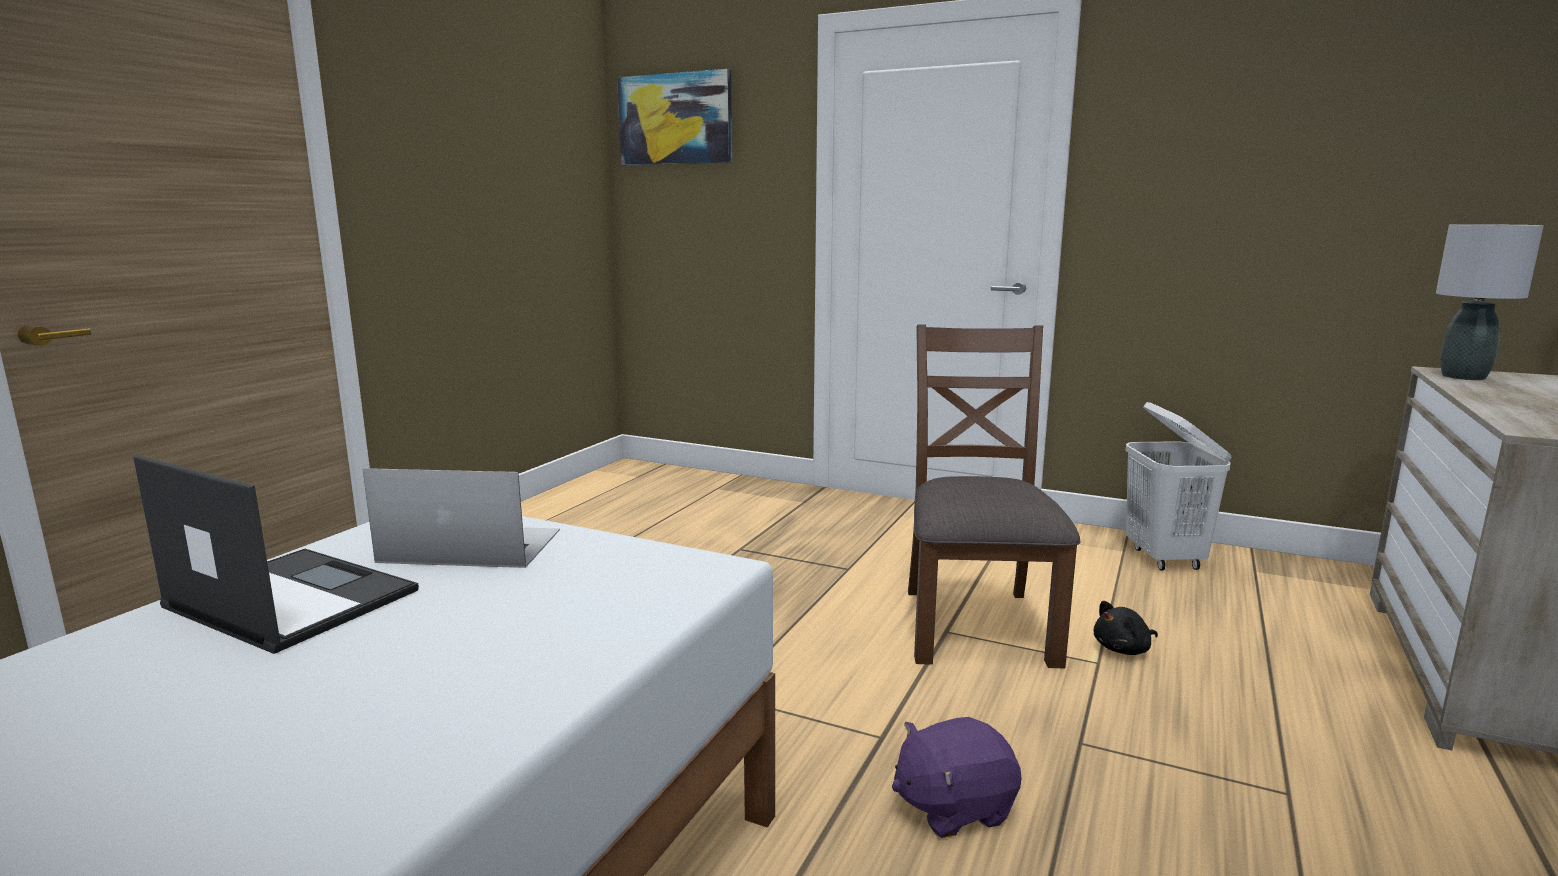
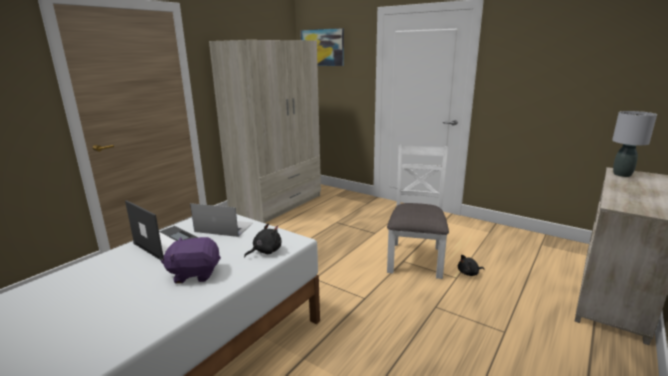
camera: 10 degrees right, 5 degrees up
(571, 514) = (277, 204): none -> beige wardrobe
(628, 602) = (265, 251): none -> black plush toy
(953, 807) = (380, 324): purple plush toy -> purple plush toy (195, 273)
(975, 625) = (415, 259): brown chair -> white chair
(1164, 558) = (505, 236): white laundry basket -> none

